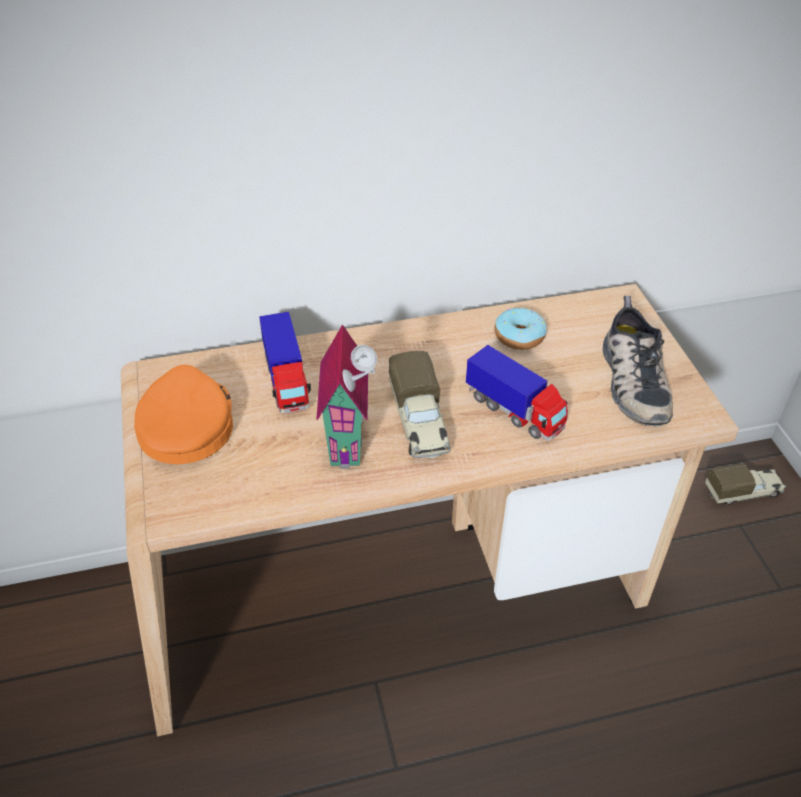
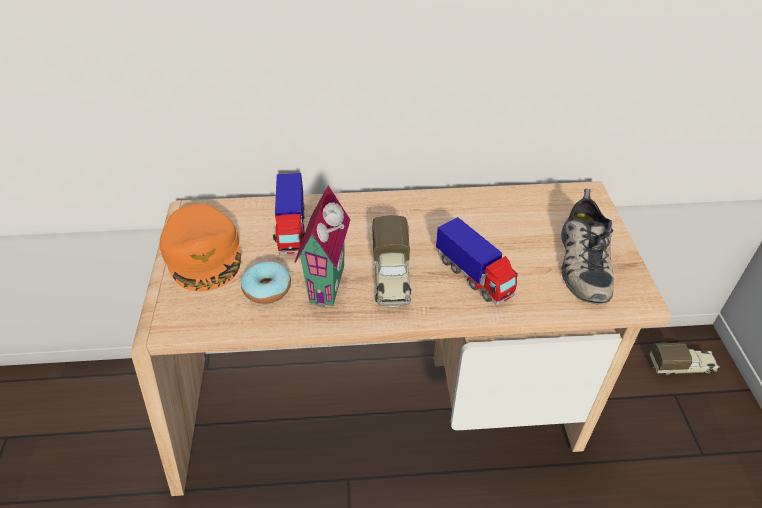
camera: 10 degrees right, 0 degrees up
(186, 423) = (204, 254): orange cap -> orange cap turned 150 degrees clockwise
(519, 336) = (492, 214): donut -> donut (267, 289)

